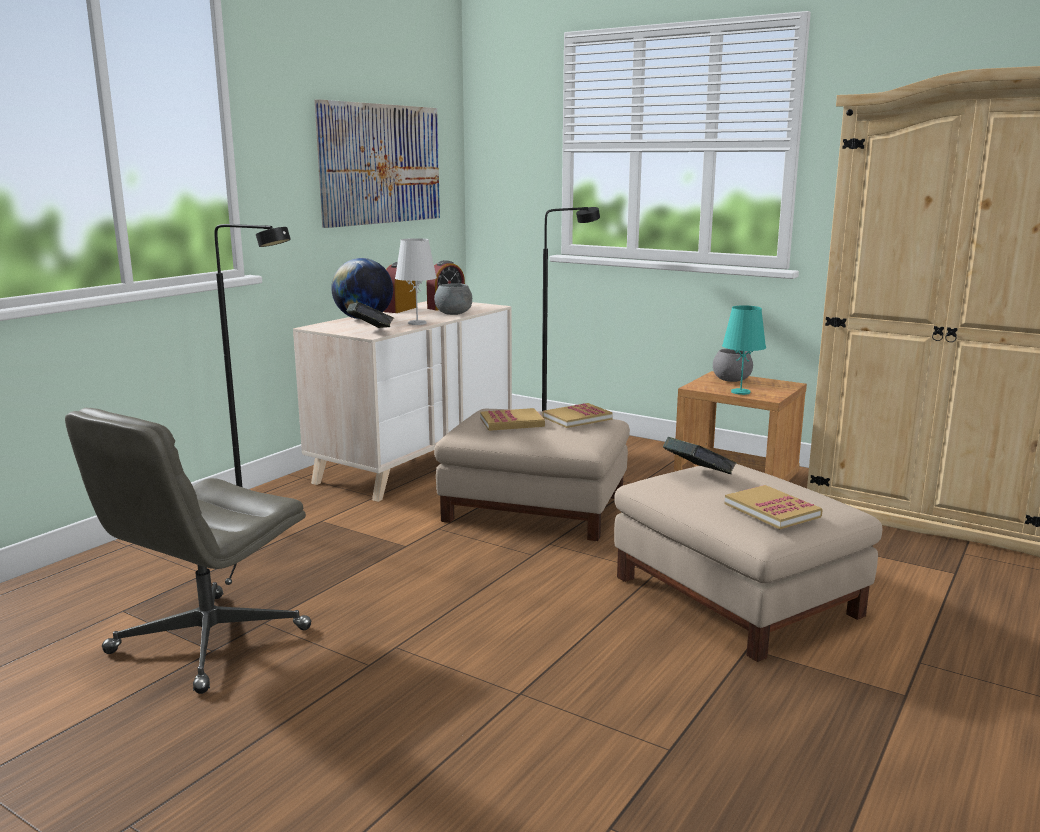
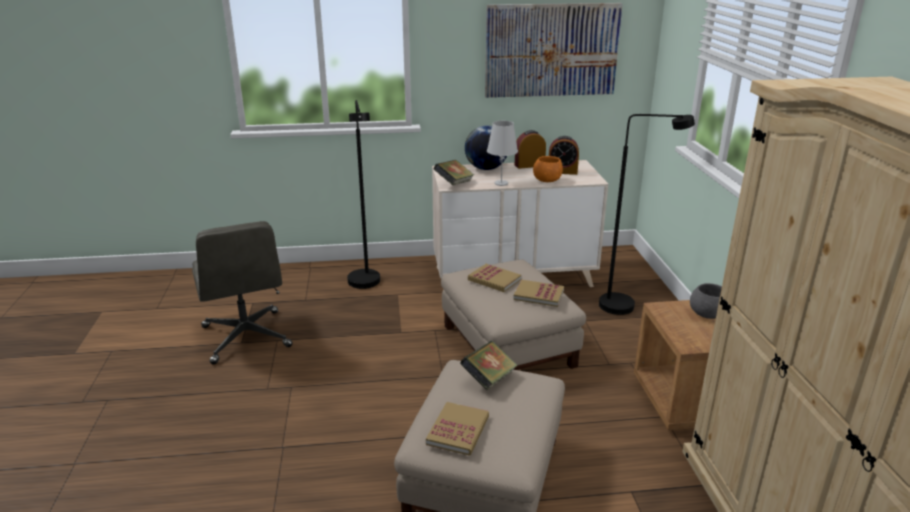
camera: 50 degrees right, 10 degrees up
(208, 642) = (247, 337): grey office chair -> grey office chair turned 105 degrees counterclockwise
(454, 314) = (547, 180): grey bowl -> orange bowl
(740, 392) = (680, 329): turquoise table lamp -> none

